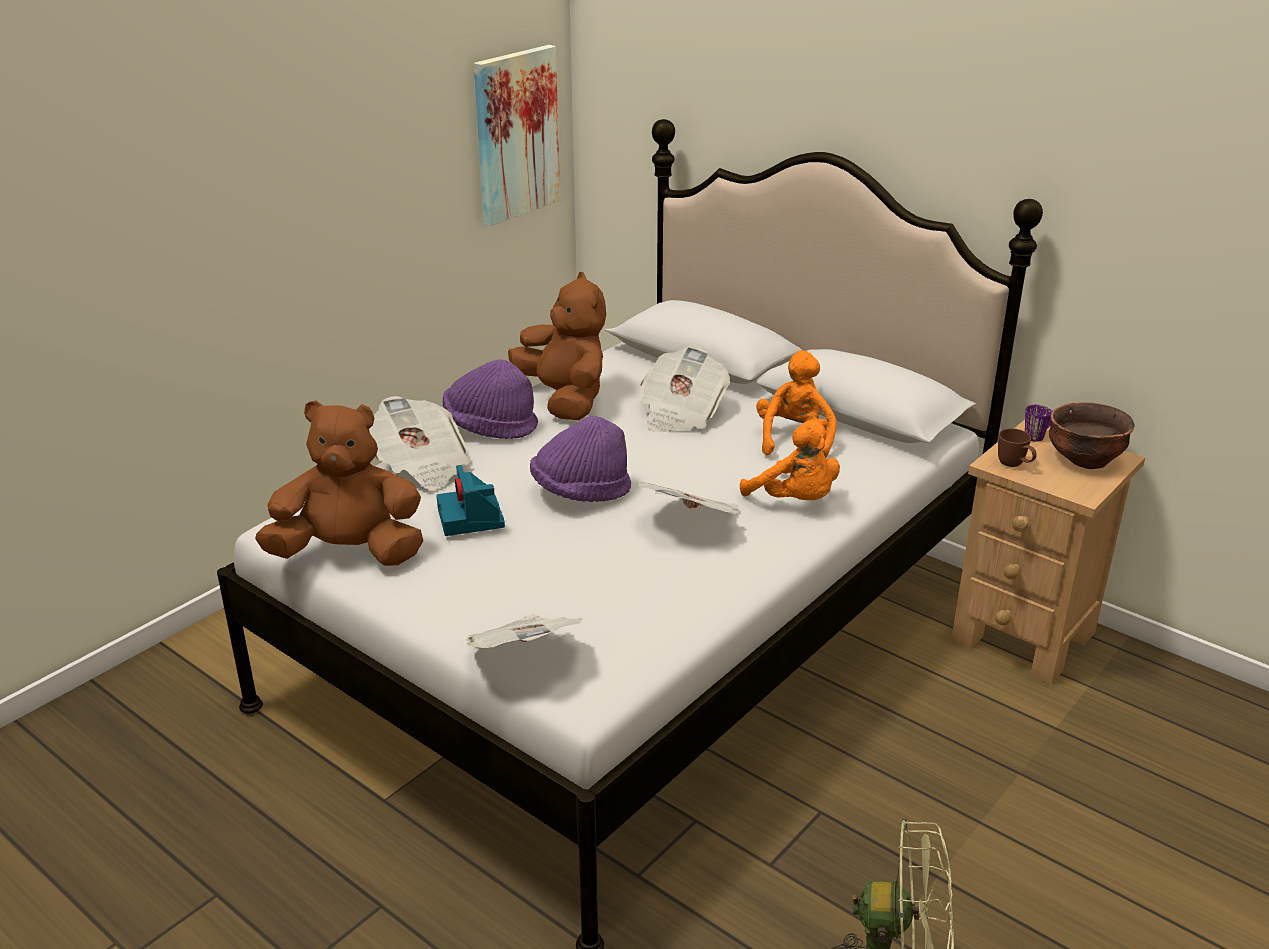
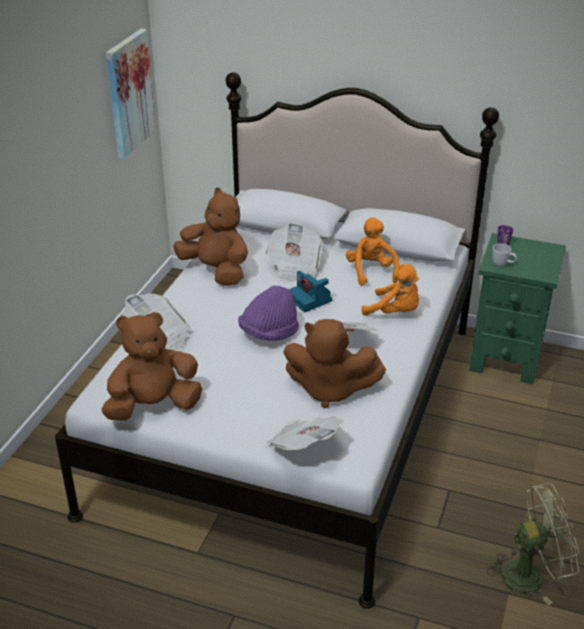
camera: 20 degrees left, 5 degrees up
(471, 518) = (215, 366): camera -> camera (310, 300)
(490, 427) = (182, 300): purple hat -> none
(619, 586) = (329, 389): none -> brown plush toy
(1014, 465) = (503, 265): brown mug -> white mug
(1023, 638) = (506, 360): beige nightstand -> green nightstand
(1084, 460) = (536, 254): brown bowl -> none

